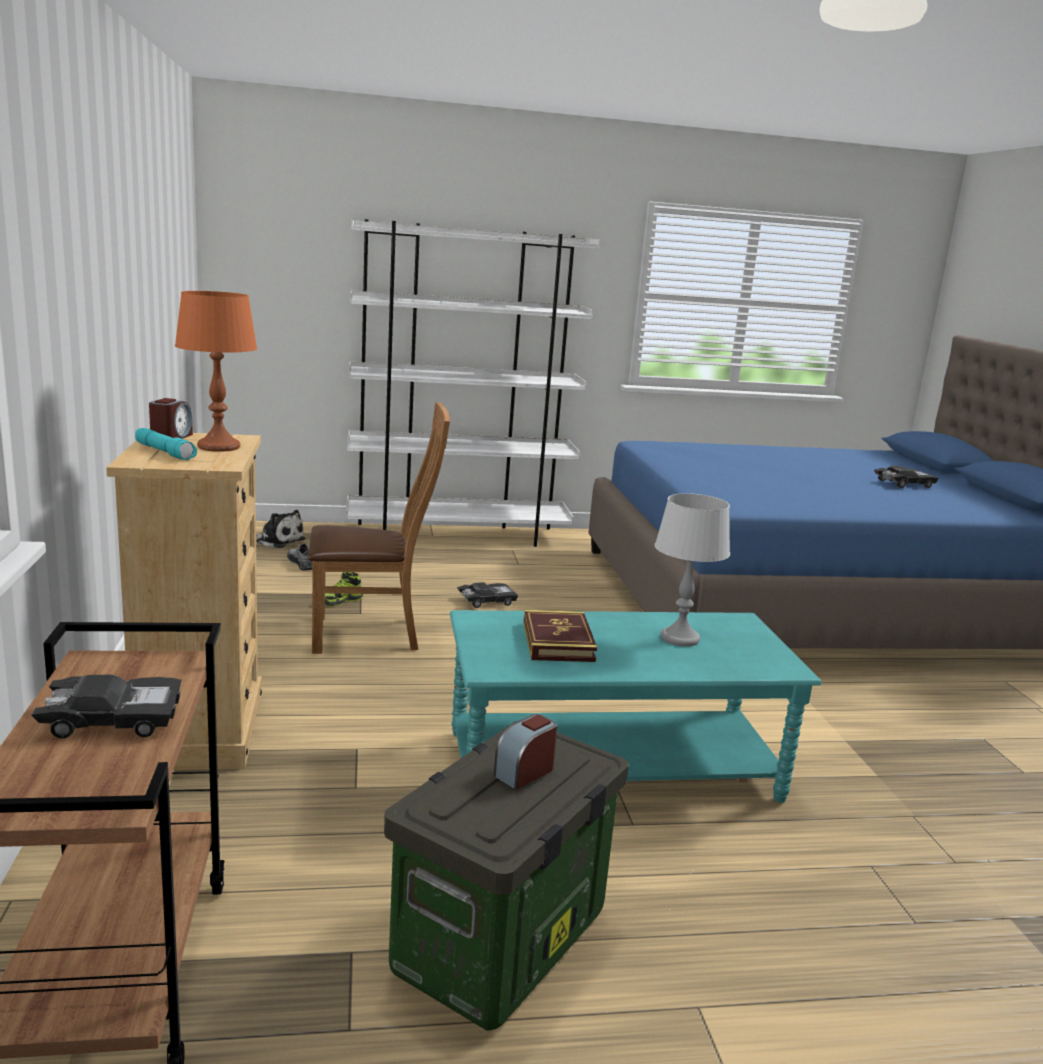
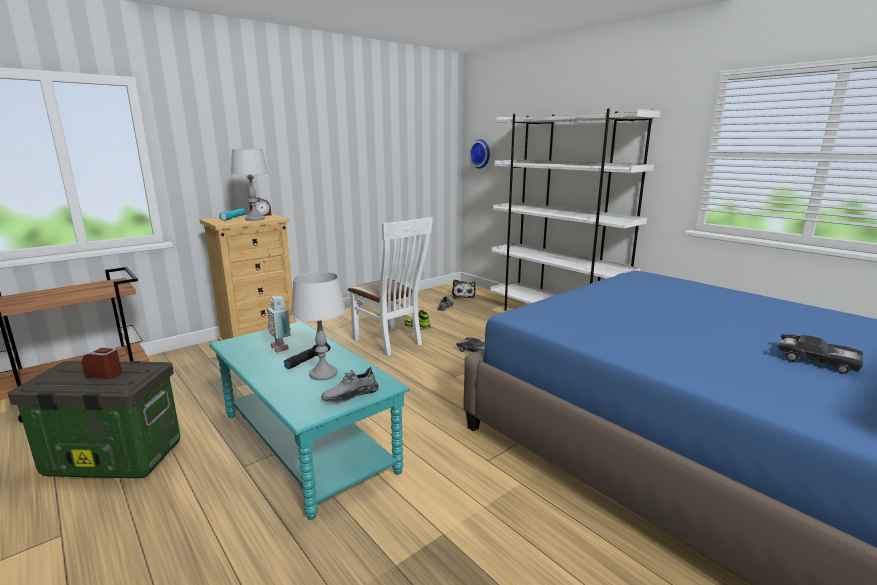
camera: 60 degrees right, 0 degrees up
(112, 719) = (62, 293): black toy car -> none
(218, 447) = (254, 219): orange table lamp -> grey table lamp
(254, 276) = (481, 153): none -> wall clock
(373, 634) = (390, 342): brown chair -> white chair
(558, 641) = (281, 347): book -> toy robot
(623, 636) = (308, 359): none -> black flashlight
(753, 639) = (350, 395): none -> grey shoe

